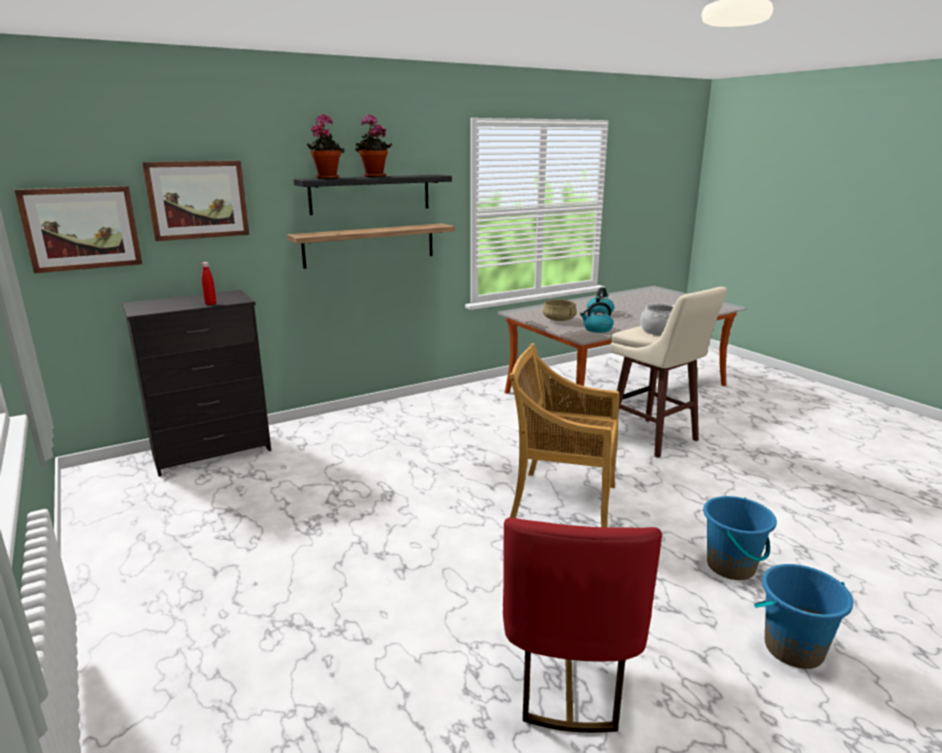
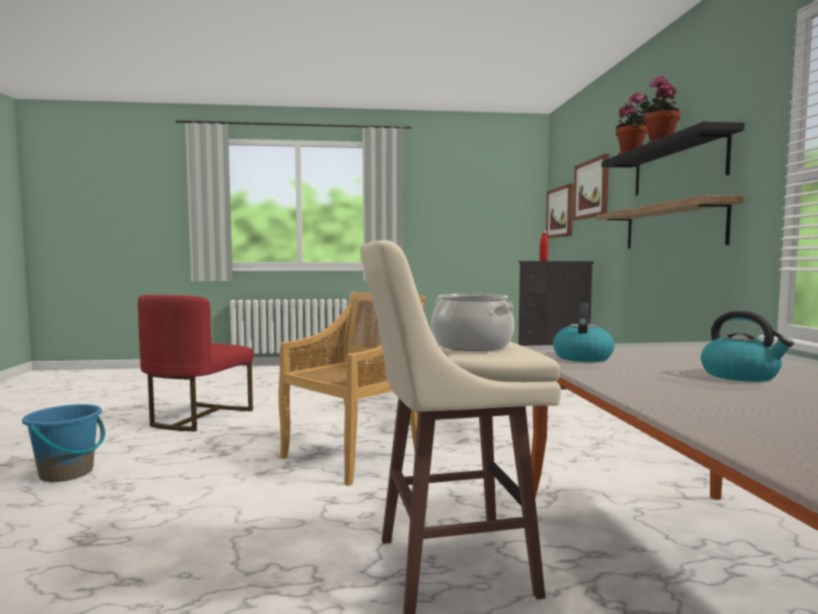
camera: 115 degrees right, 15 degrees down
(559, 320) = (660, 352): beige cooking pot -> none
(567, 673) = (198, 417): red chair -> red chair turned 105 degrees counterclockwise
(731, 566) = (154, 489): blue bucket -> none

